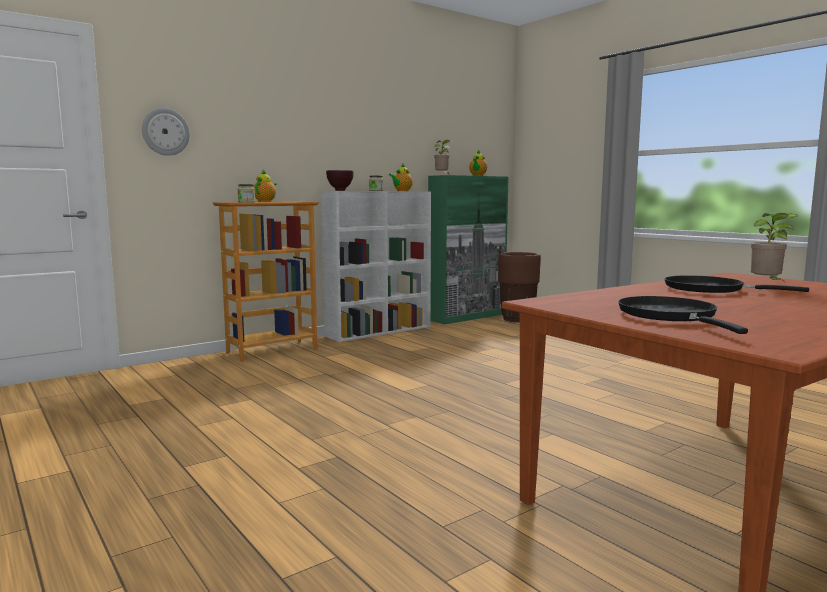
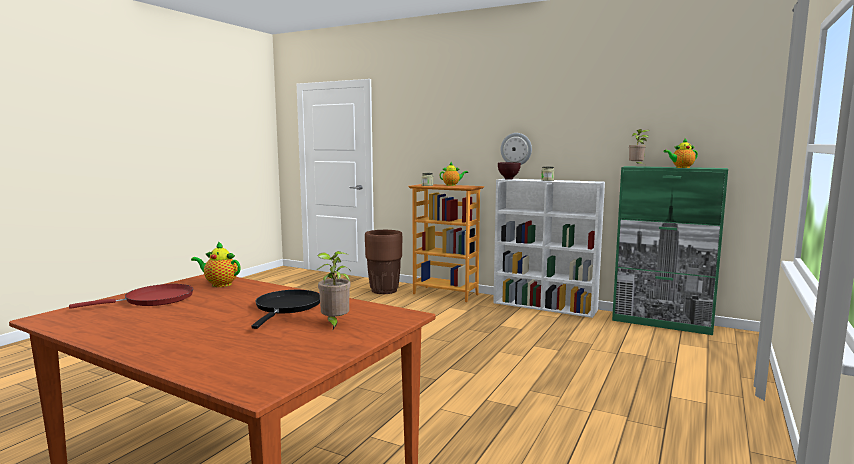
camera: 65 degrees right, 0 degrees up
(165, 132) = (402, 137): wall clock -> wall clock (516, 149)
(401, 191) = (578, 181): teapot -> teapot (219, 284)
(517, 319) = (699, 343): brown planter -> brown planter (384, 291)
(670, 316) = (154, 300): black frying pan -> red frying pan

